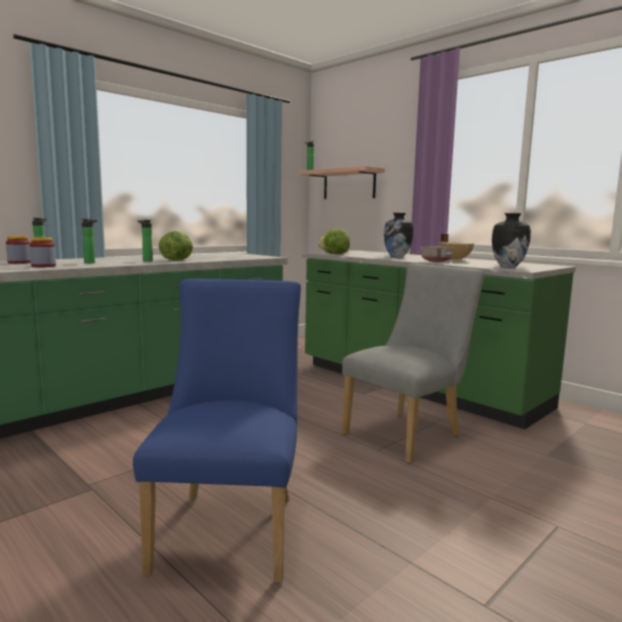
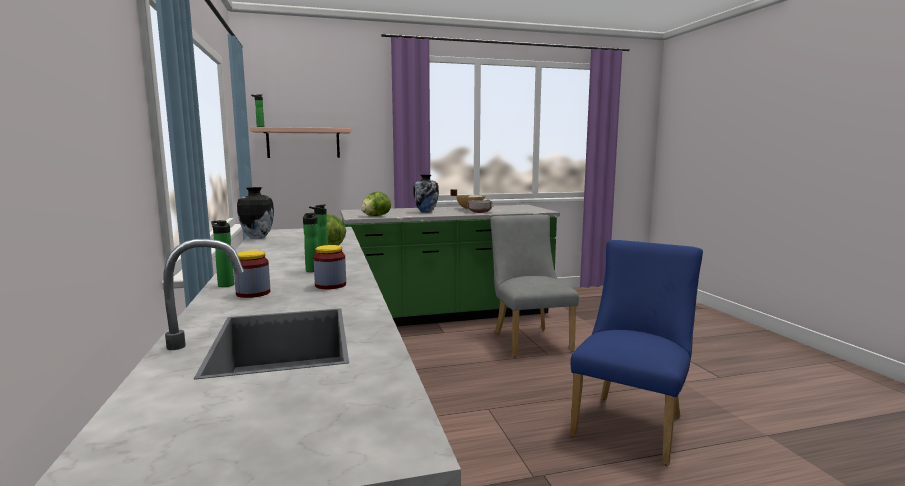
camera: 60 degrees left, 0 degrees up
(230, 527) = (631, 423): blue chair -> blue chair turned 90 degrees clockwise
(507, 266) = (525, 210): vase -> vase (257, 237)

